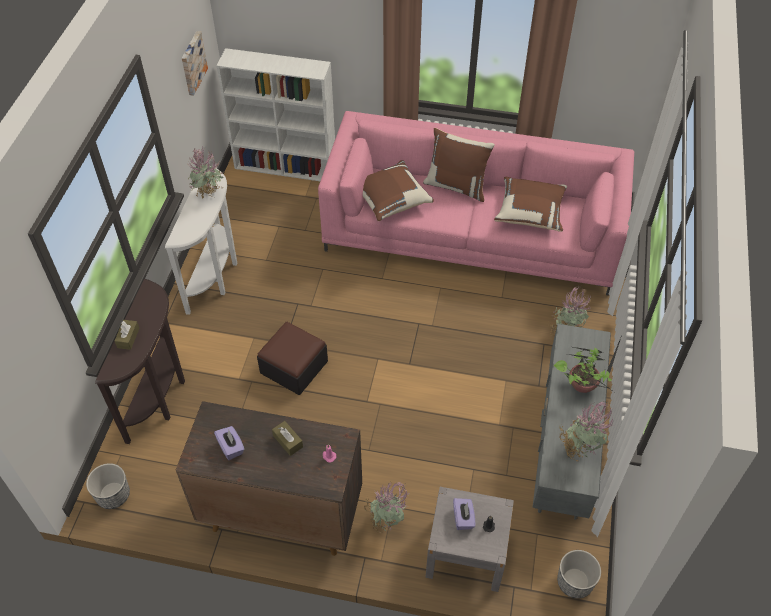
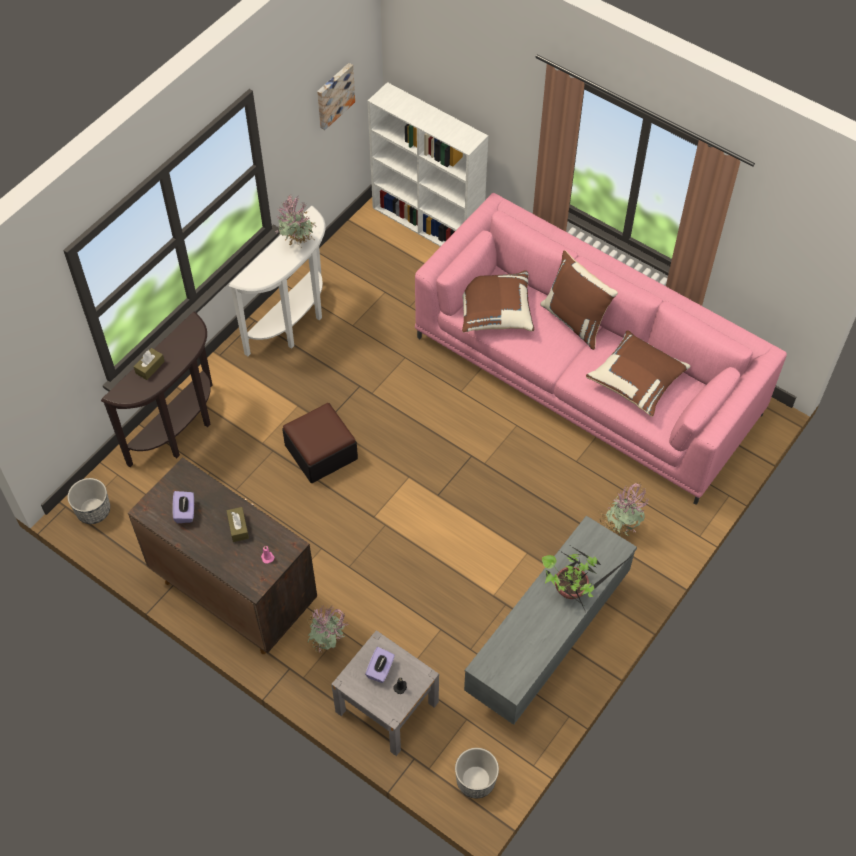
camera: 25 degrees right, 5 degrees up
(579, 449) = (527, 652): potted plant -> none

